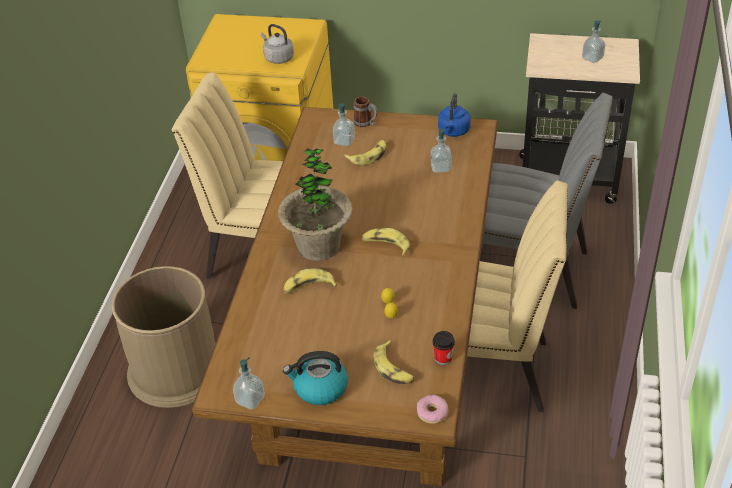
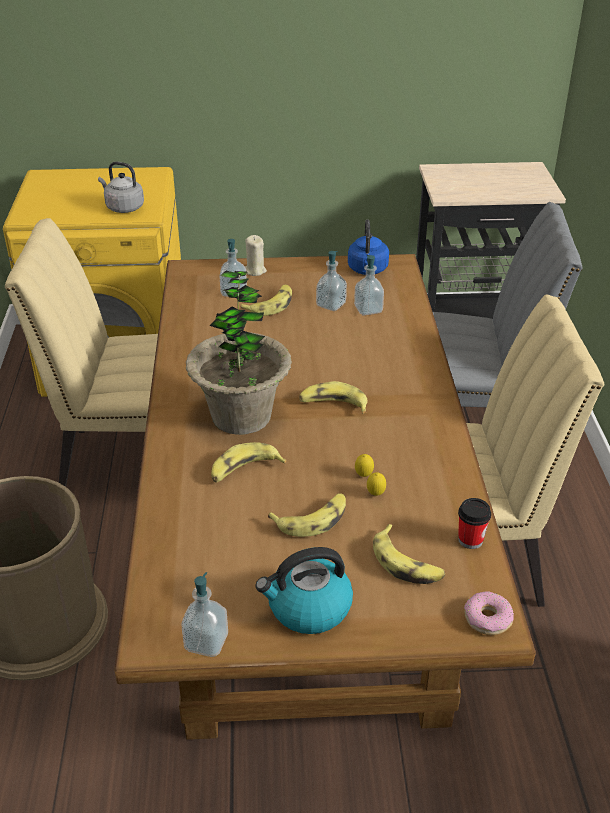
camera: 15 degrees left, 5 degrees down
(342, 329) = (312, 519): none -> banana
(366, 123) = (255, 270): mug -> beige candle
(592, 58) = (501, 182): soap dispenser -> soap dispenser (331, 305)

